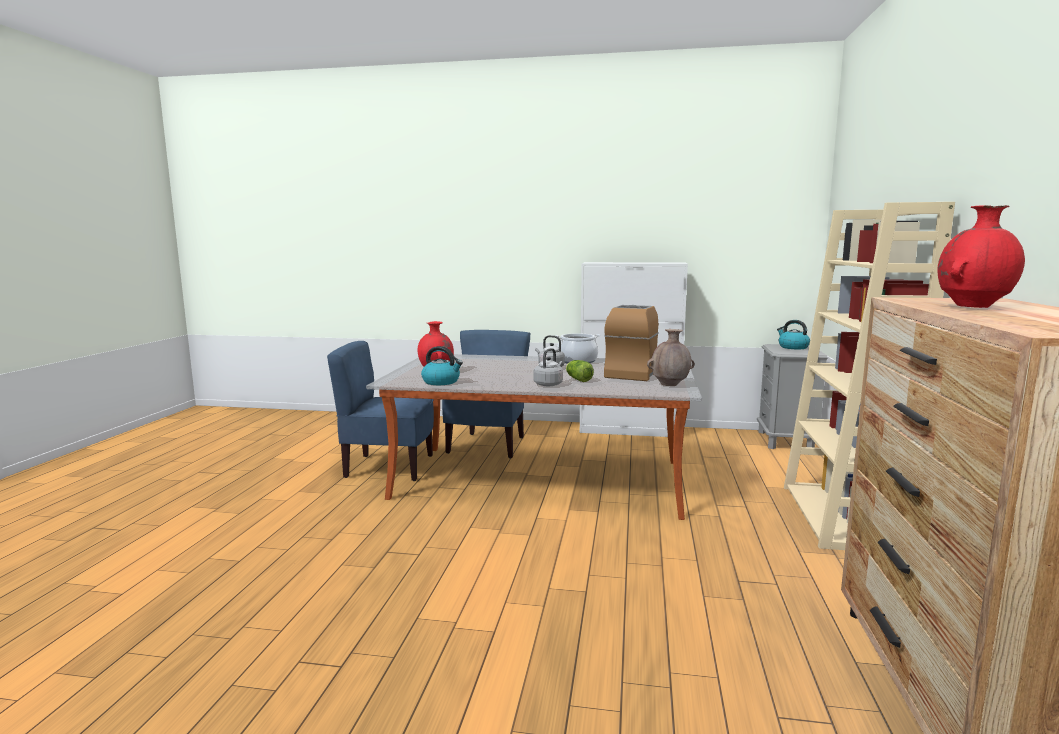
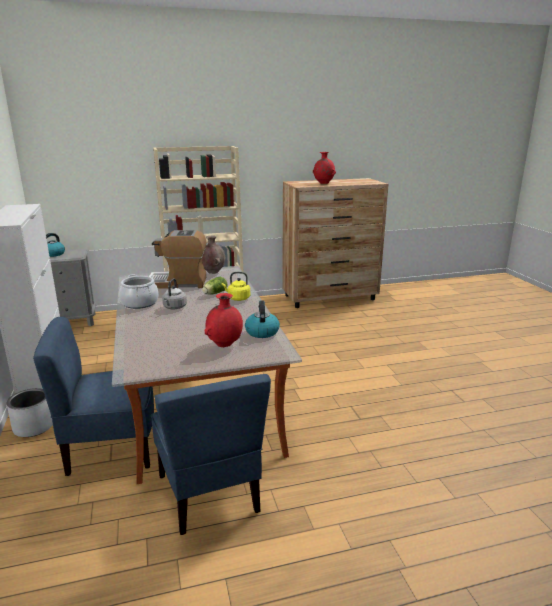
camera: 115 degrees left, 10 degrees up
(548, 427) = (33, 427): none -> grey planter
(549, 384) = (237, 298): grey kettle -> yellow kettle

